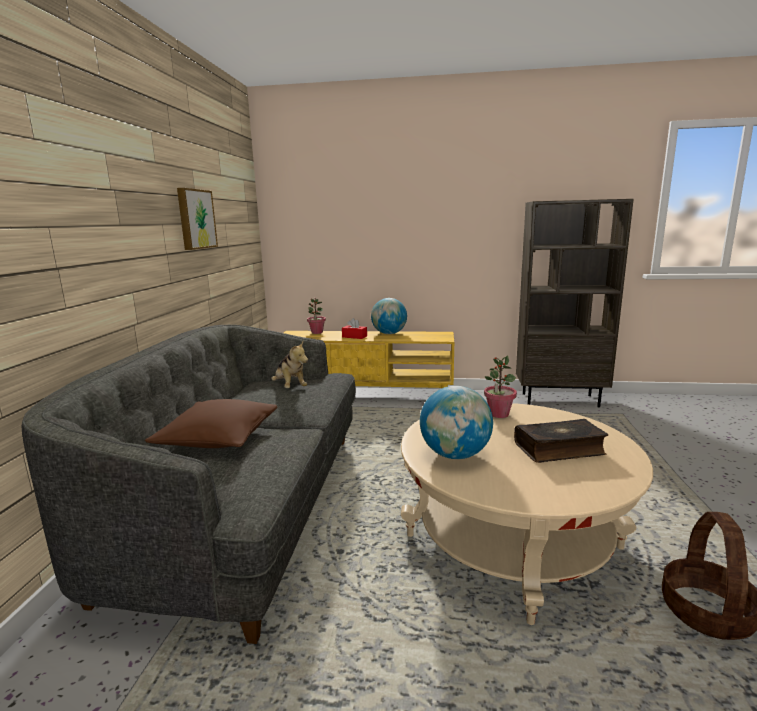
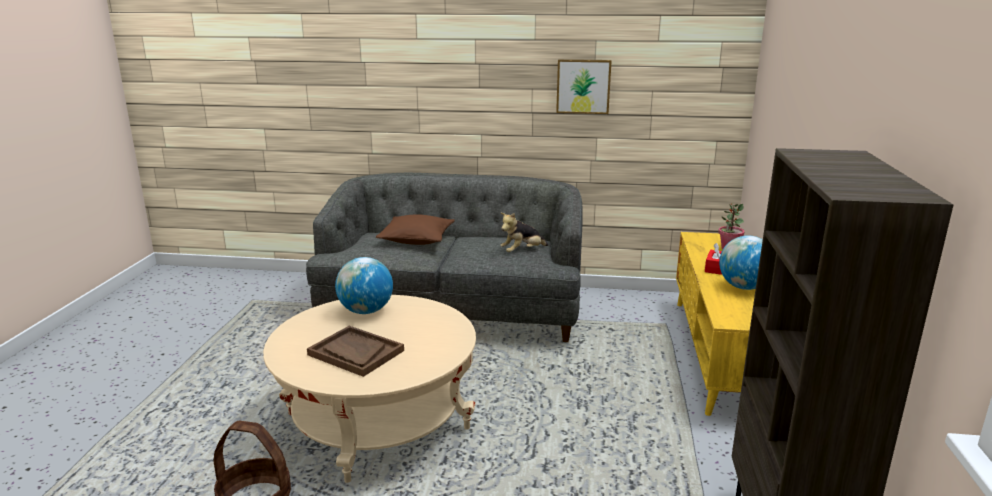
camera: 90 degrees right, 5 degrees up
(498, 414) = (442, 337): potted plant -> none
(559, 449) = (355, 353): book -> brown tray

